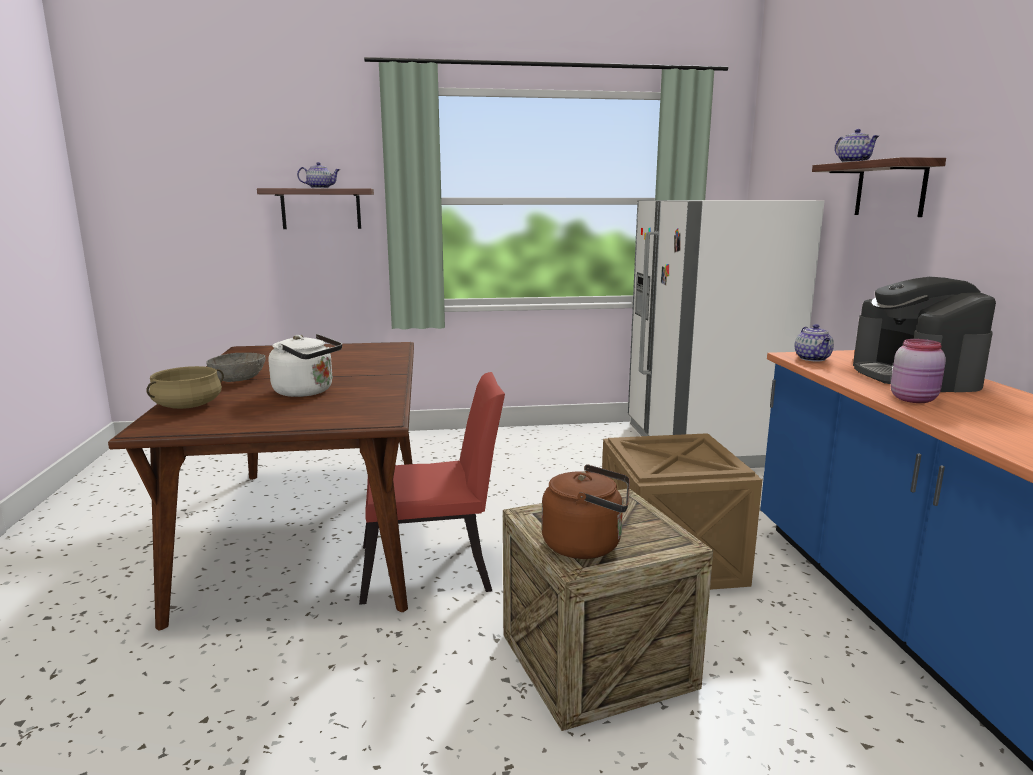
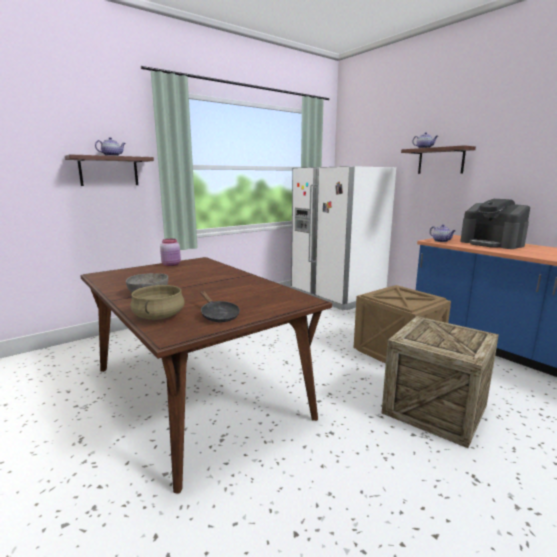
camera: 30 degrees left, 0 degrees up
(241, 417) = (218, 315): none -> black frying pan
(307, 392) = (220, 293): white kettle -> none
(435, 568) = (299, 390): red chair -> none
(587, 545) = (455, 346): brown kettle -> none
(914, 399) = (518, 252): pink jar -> pink jar (172, 264)

